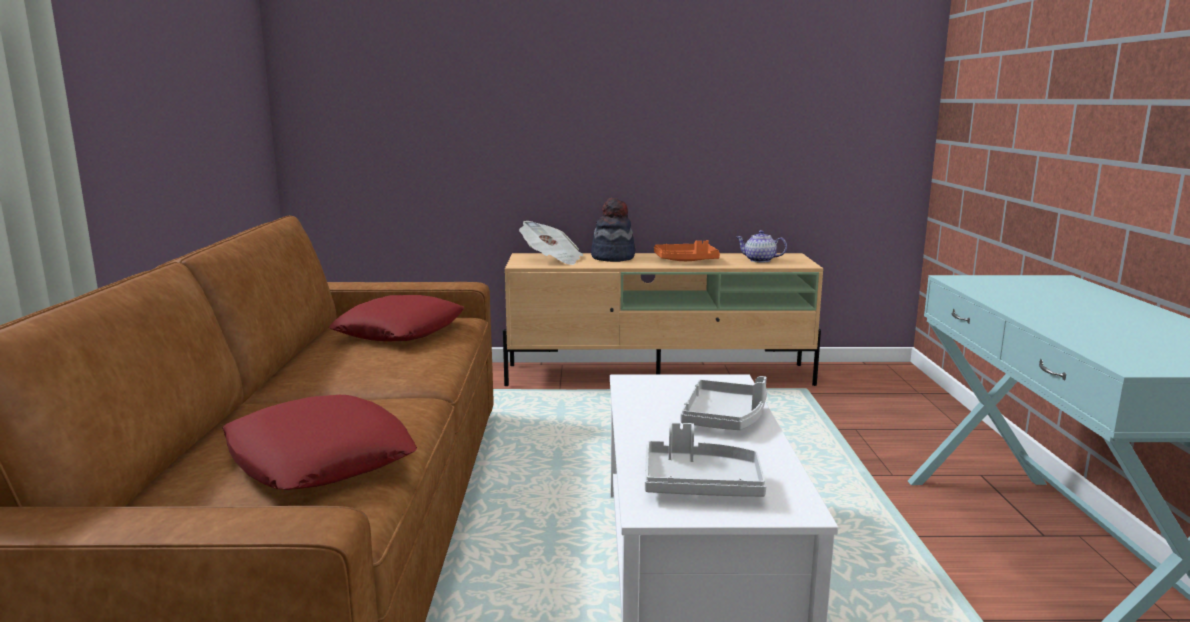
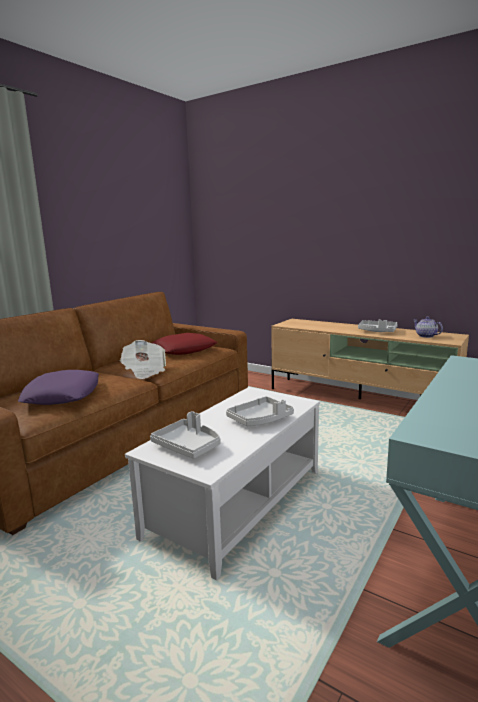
camera: 35 degrees right, 0 degrees up
(318, 458) = (62, 395): red pillow -> purple pillow
(552, 260) = (303, 324): newspaper -> newspaper (144, 371)
(613, 257) = (338, 325): hat -> none
(686, 260) = (377, 331): orange tray -> grey tray

